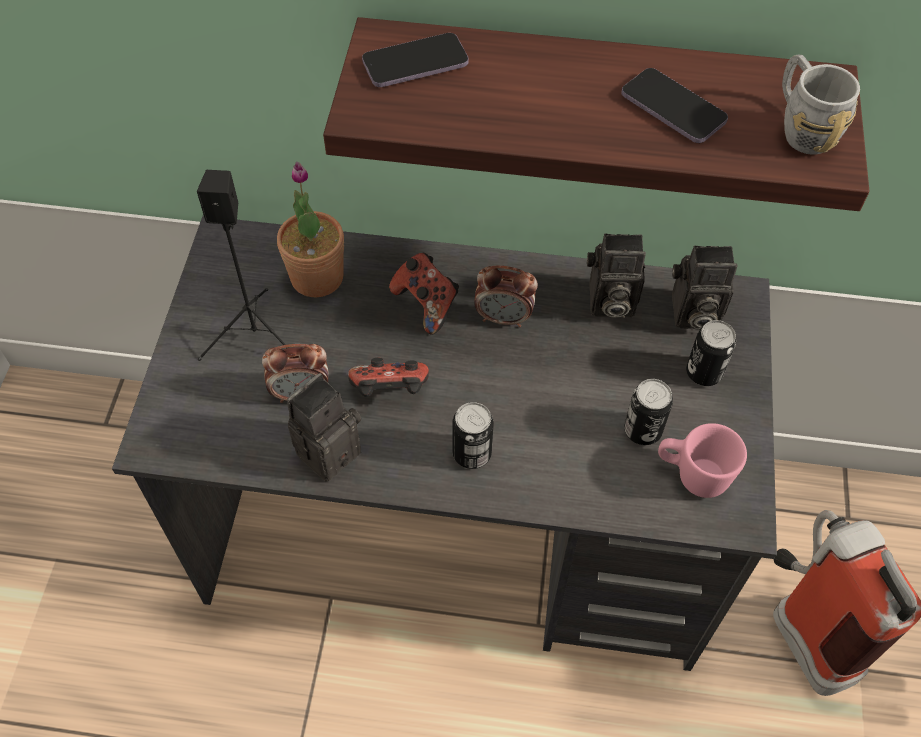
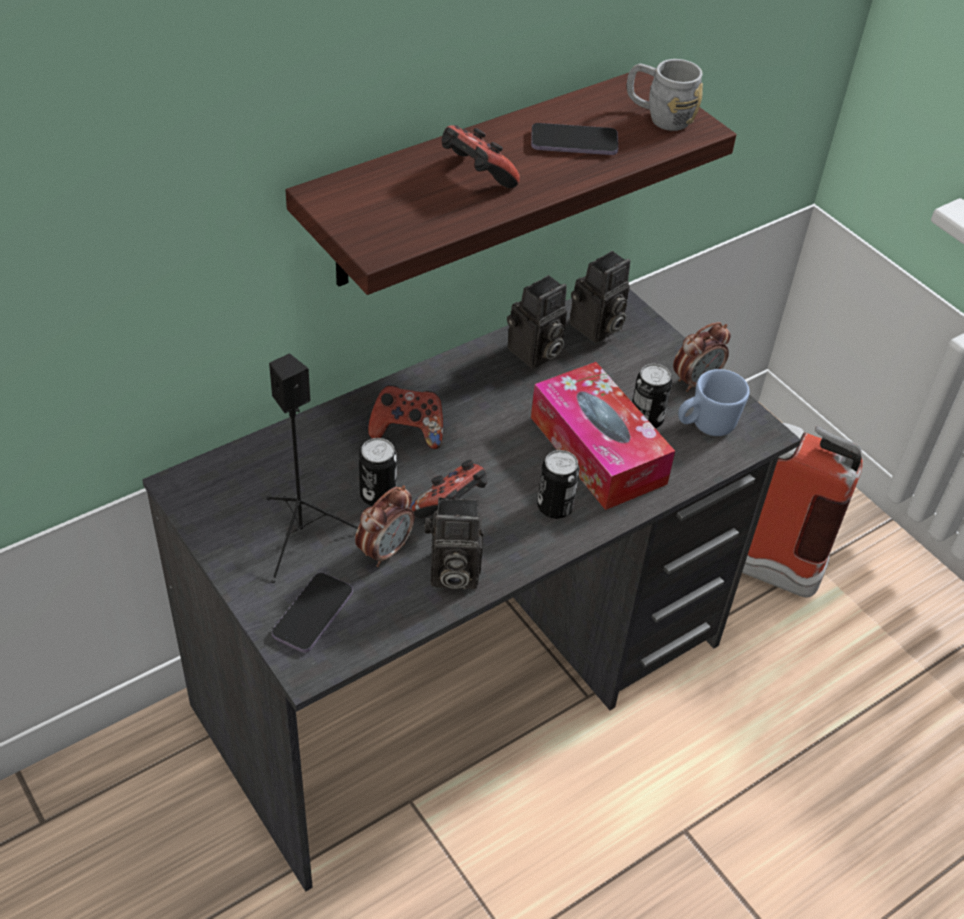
camera: 45 degrees left, 10 degrees down
(317, 277) = (299, 465): potted plant -> none
(328, 449) = (451, 573): camera -> camera turned 90 degrees counterclockwise
(415, 63) = (371, 197): phone -> phone (313, 614)
(504, 318) = (474, 407): alarm clock -> alarm clock (696, 381)
(532, 93) = (475, 177): none -> game controller
(565, 428) = (597, 450): none -> tissue box
(692, 475) = (705, 426): pink mug -> blue mug
(704, 372) = (643, 360): can -> can (378, 495)

